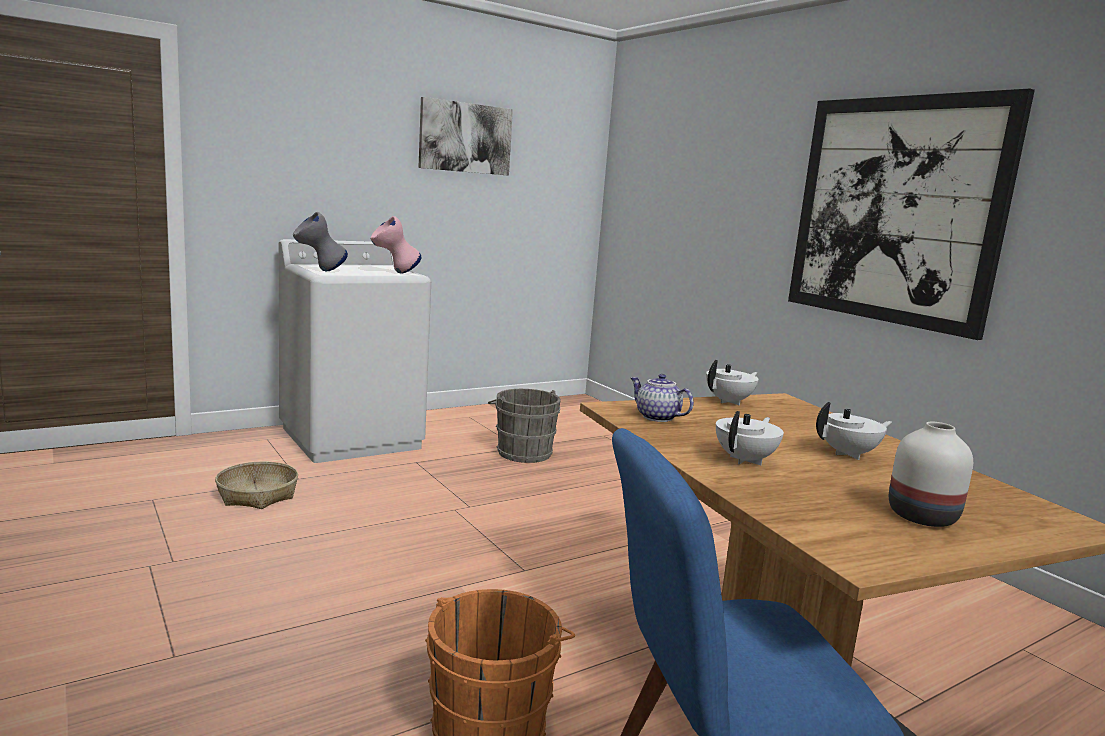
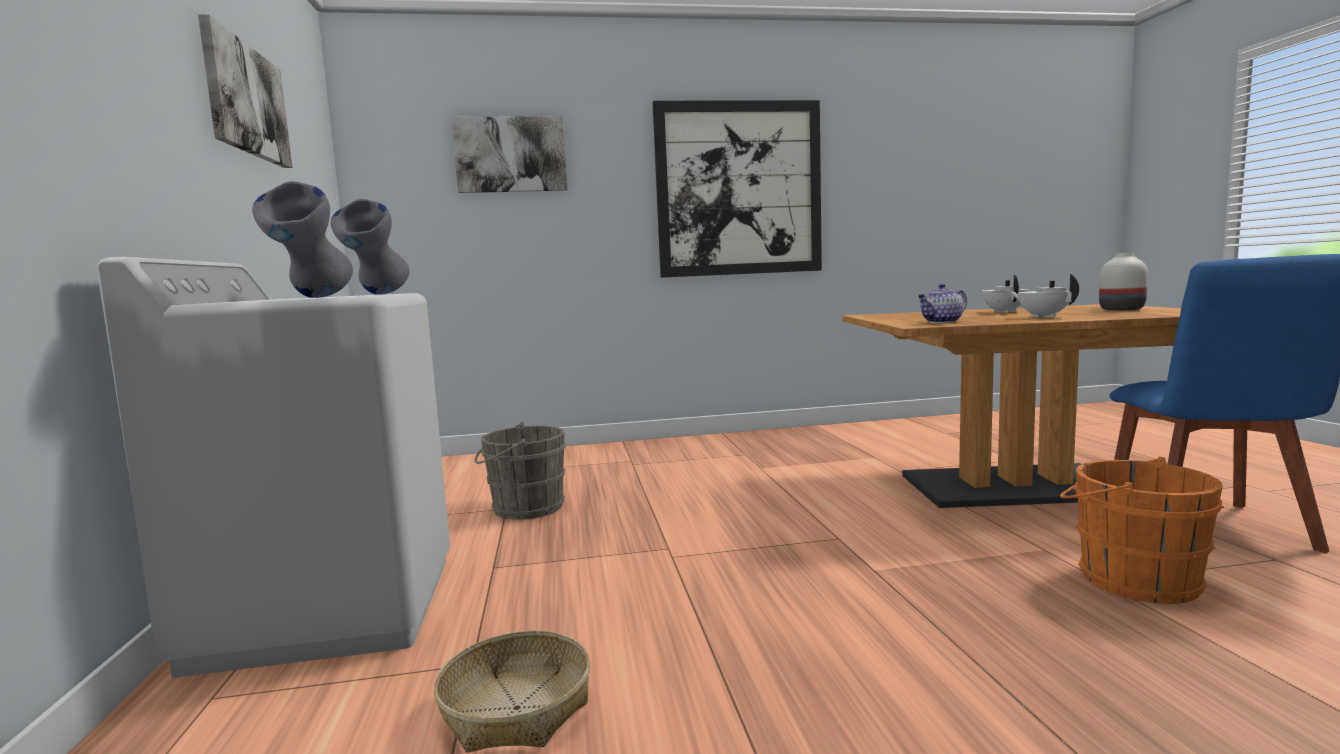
camera: 65 degrees left, 5 degrees down
(395, 273) = (377, 294): pink vase -> grey vase
(700, 158) = (511, 155): none -> picture
(729, 401) = (878, 318): white teapot -> none

